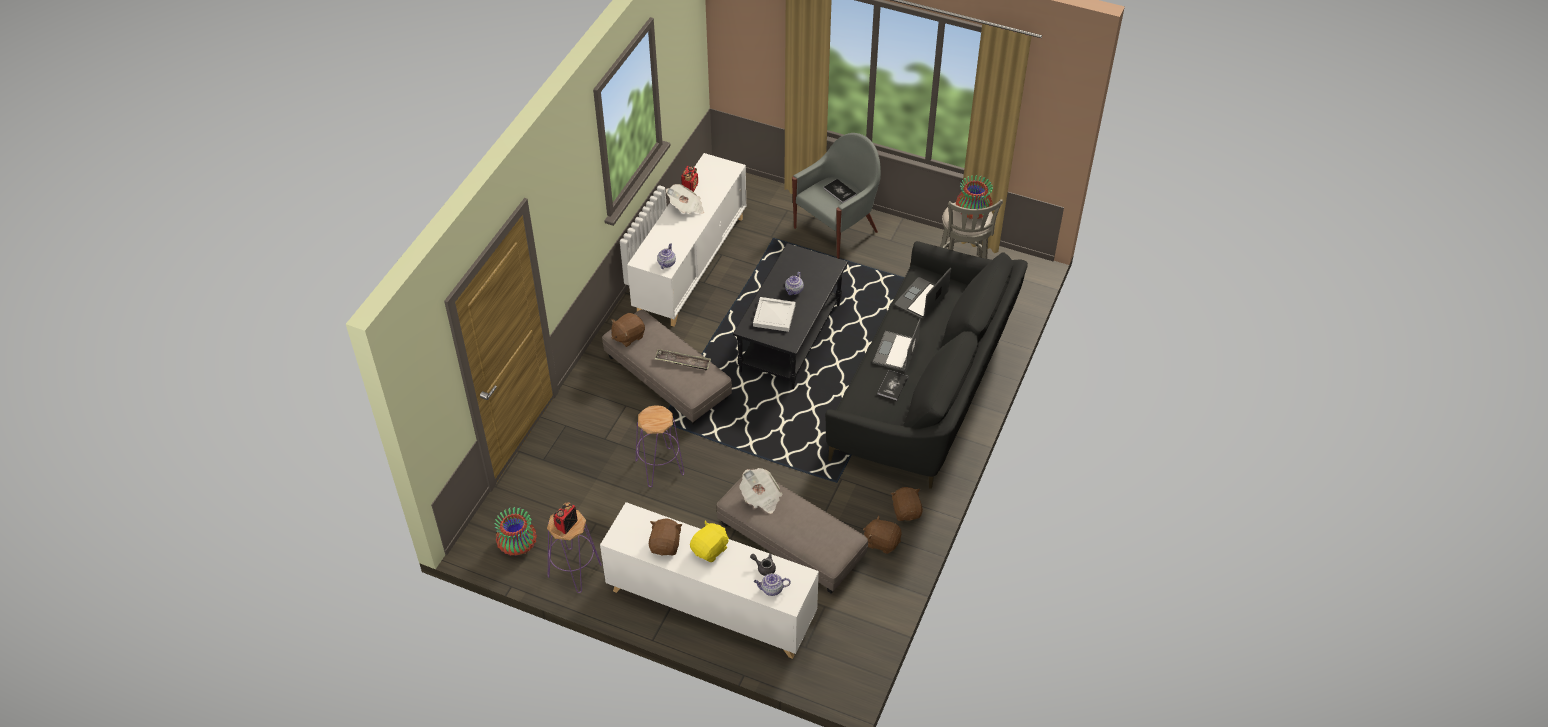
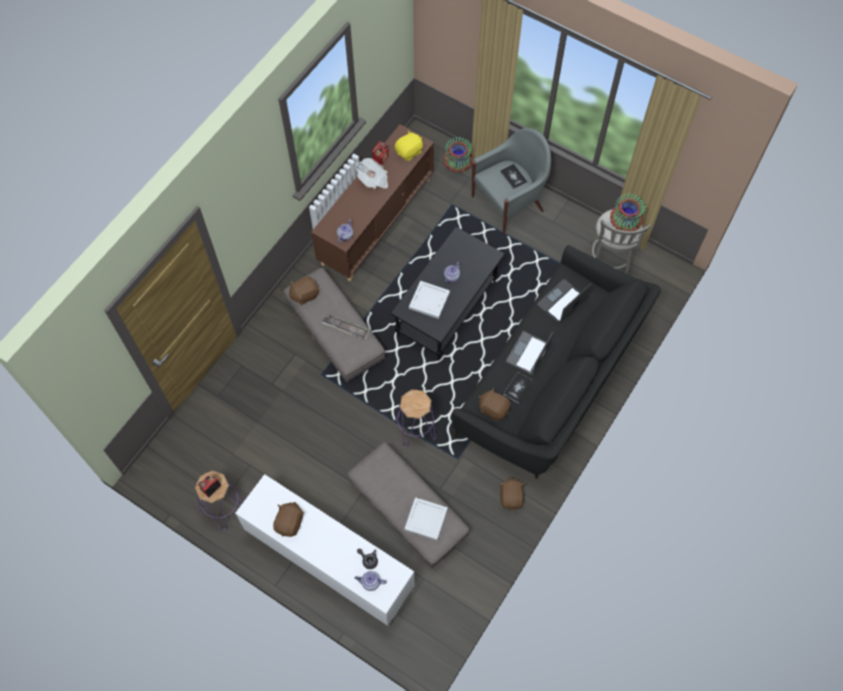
camera: 10 degrees right, 15 degrees up
(518, 545) = (182, 475): vase -> vase (457, 165)
(659, 467) = (311, 419): purple stool -> purple stool (415, 429)
(691, 264) = (376, 221): white cabinet -> brown cabinet
(710, 549) = (326, 534): yellow plush toy -> yellow plush toy (409, 152)
(761, 497) = (385, 475): newspaper -> none
(817, 535) = (426, 520): none -> white tray
(882, 542) = (484, 524): brown plush toy -> brown plush toy (494, 408)

